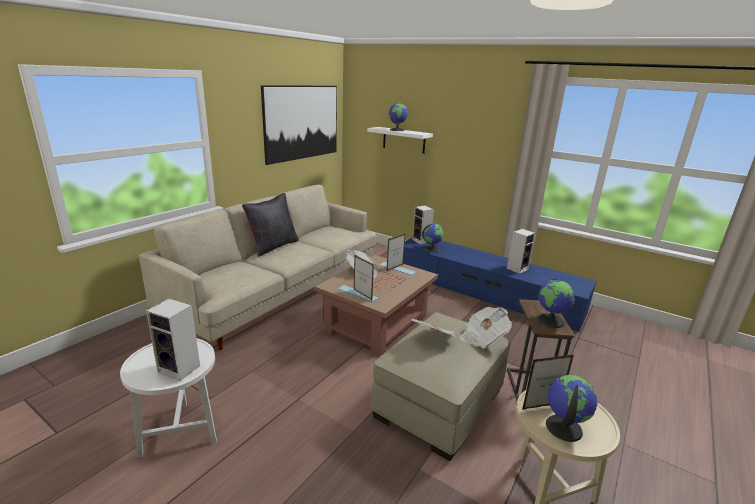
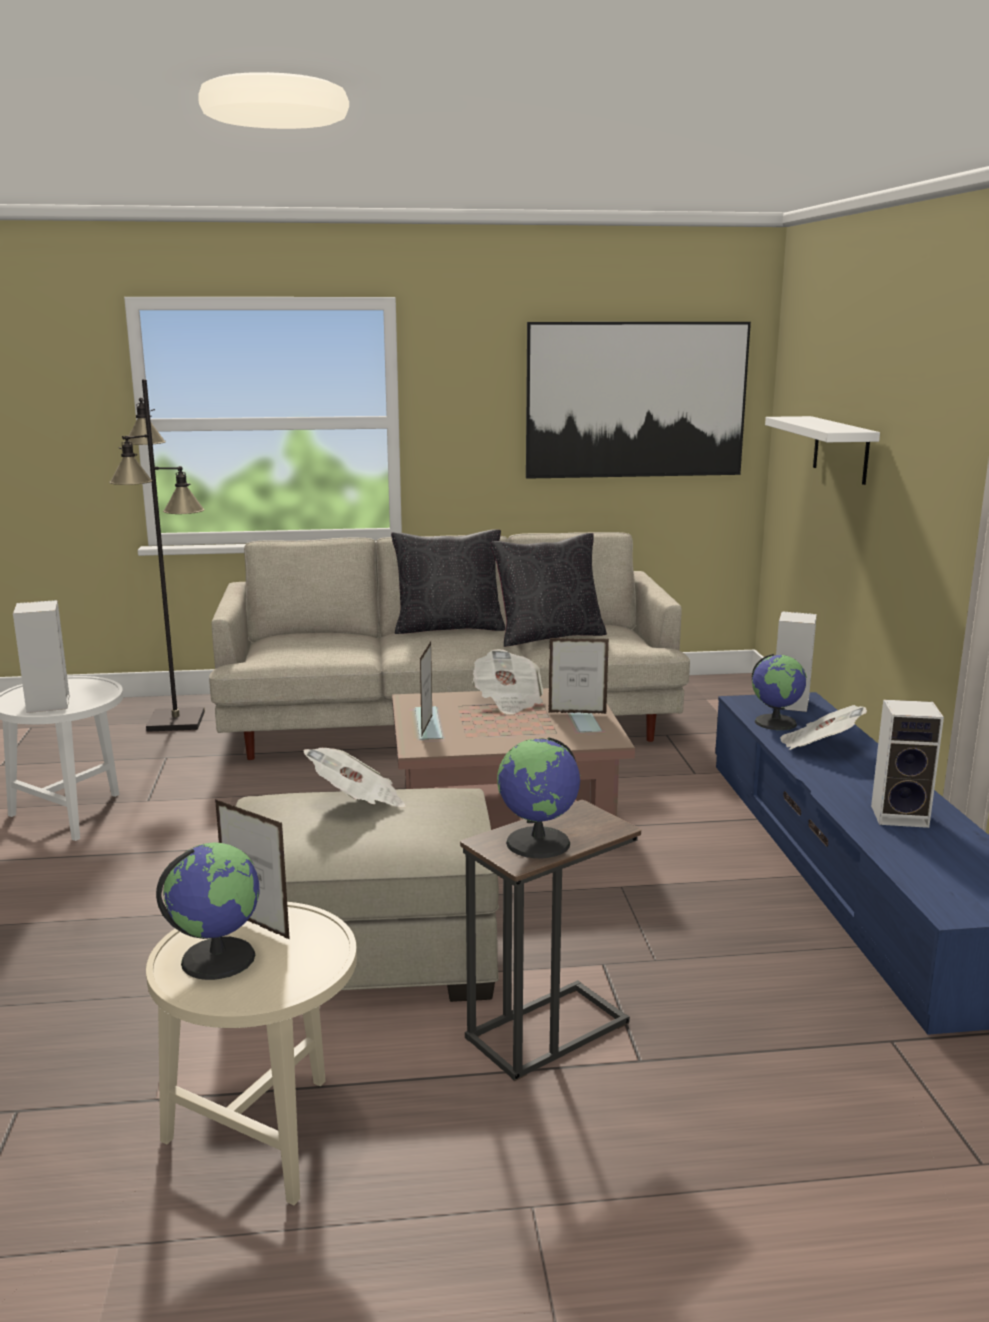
camera: 50 degrees right, 5 degrees down
(132, 348) = (177, 721): none -> black floor lamp
(321, 238) = (548, 636): none -> black pillow
(397, 130) = (816, 422): globe -> none
(483, 337) = (428, 834): newspaper -> newspaper (818, 747)

